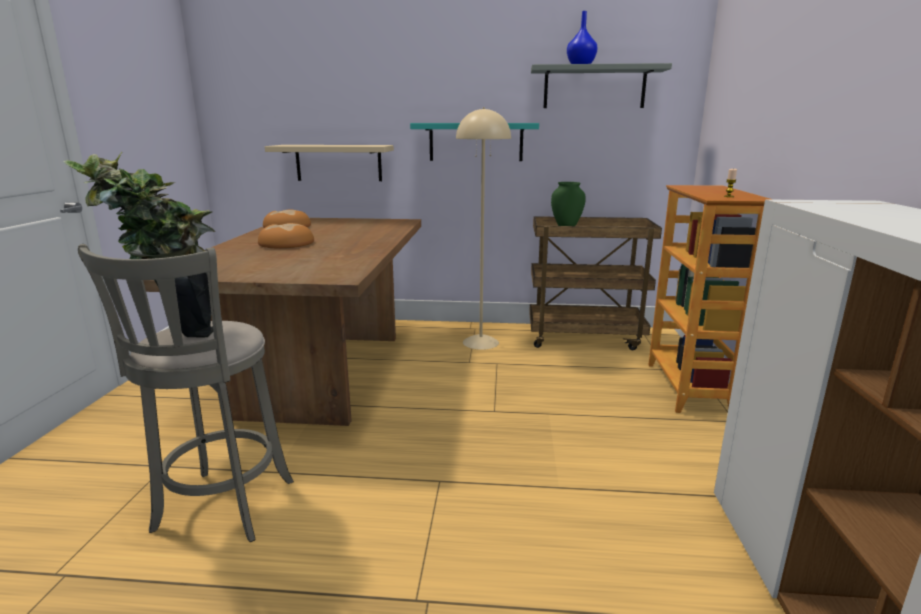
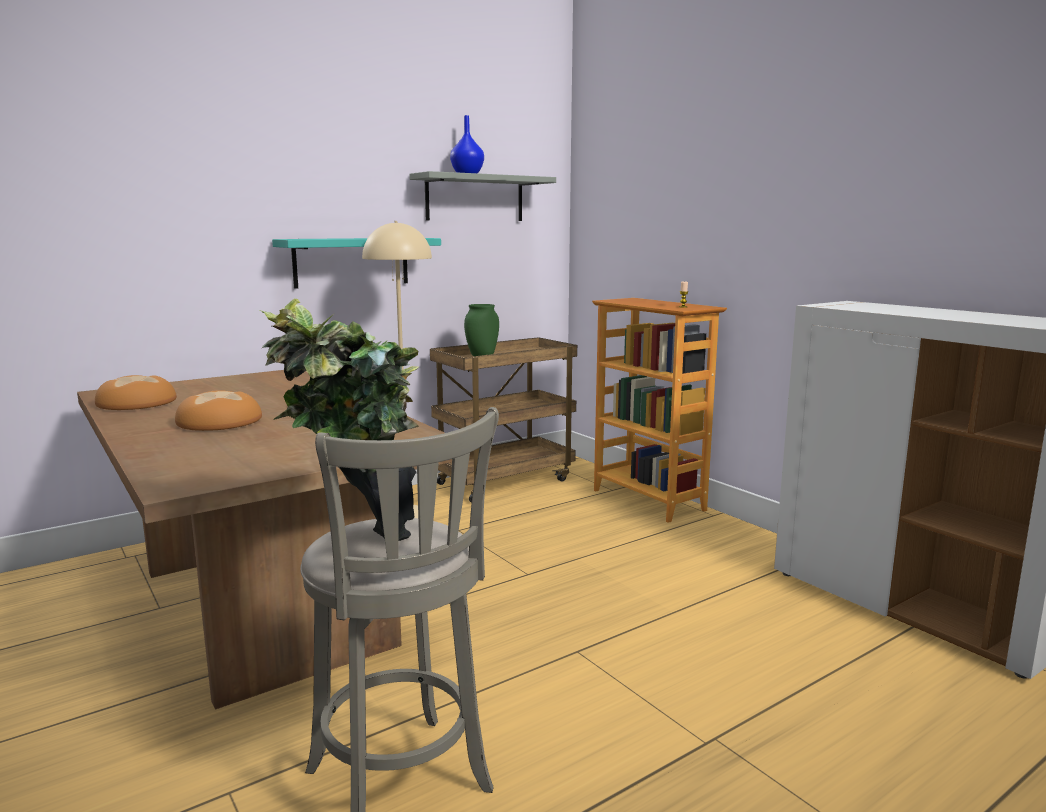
camera: 40 degrees left, 5 degrees down
(338, 163) = (154, 299): beige shelf -> none

